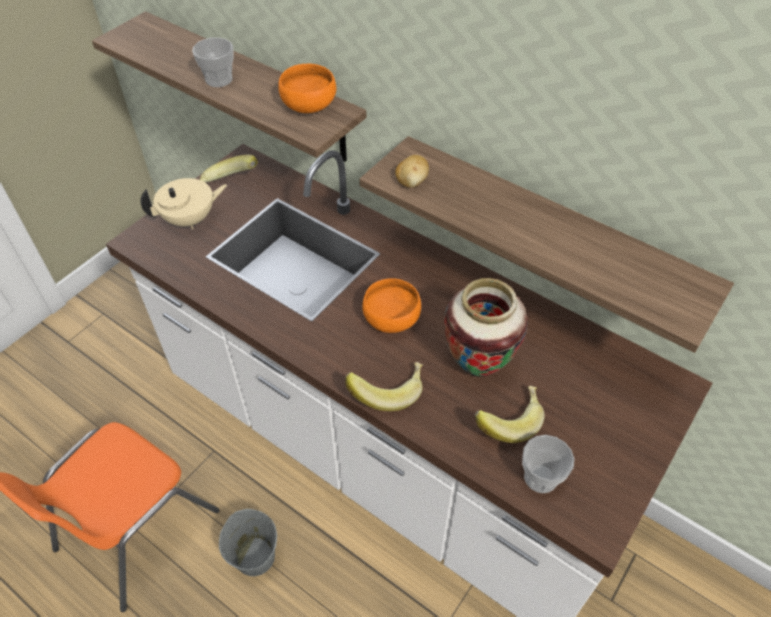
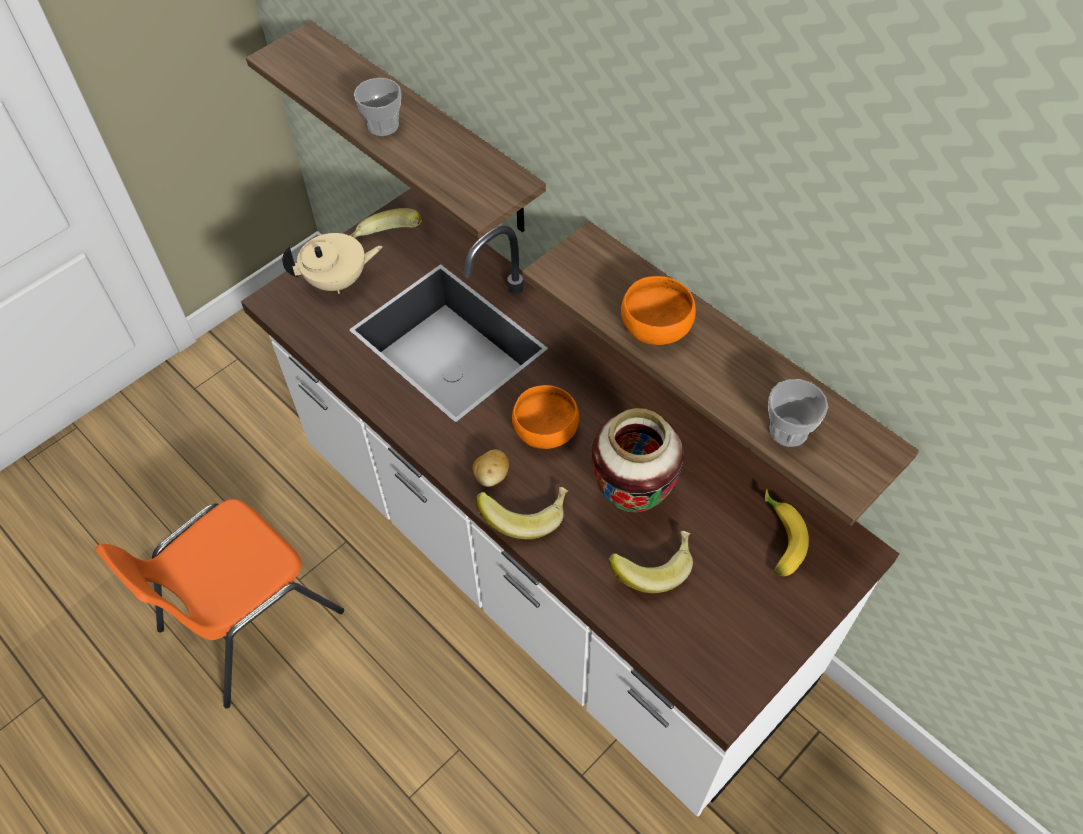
camera: 10 degrees right, 5 degrees up
(254, 556) = (377, 668): grey bucket -> none
(309, 105) = (480, 170): orange bowl -> orange bowl (656, 327)
(412, 182) = (580, 282): potato -> potato (491, 476)
(540, 477) = (673, 634): cup -> cup (788, 430)
(609, 384) = (777, 539): none -> banana

